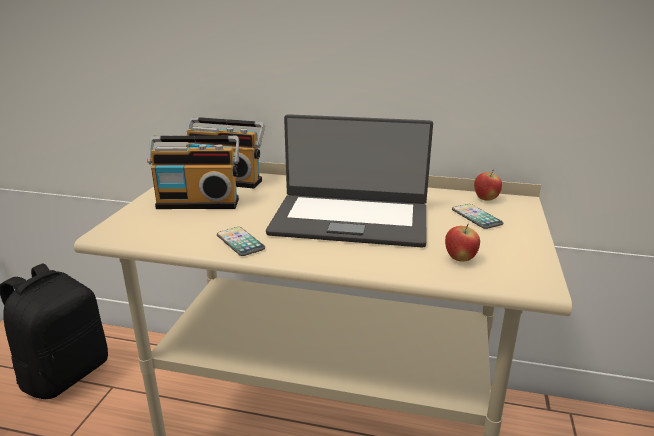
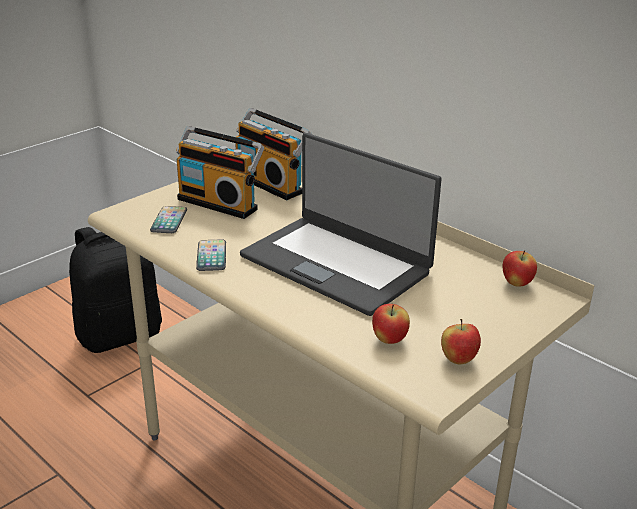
camera: 30 degrees right, 5 degrees up
(476, 217) = (473, 301): phone -> phone (169, 221)
(522, 256) = (458, 360): none -> apple

